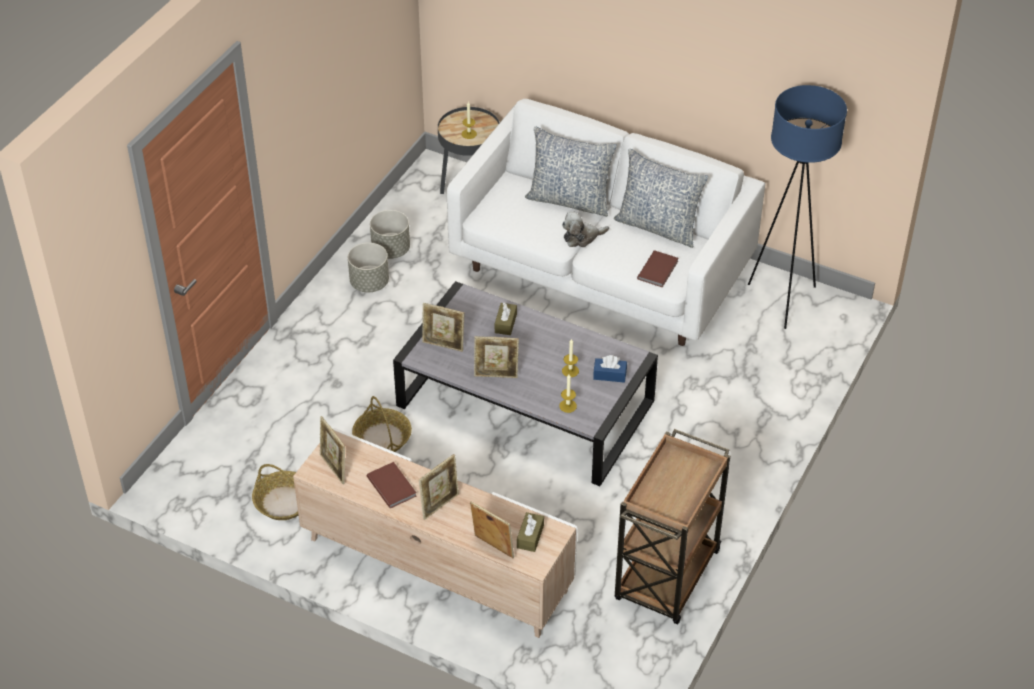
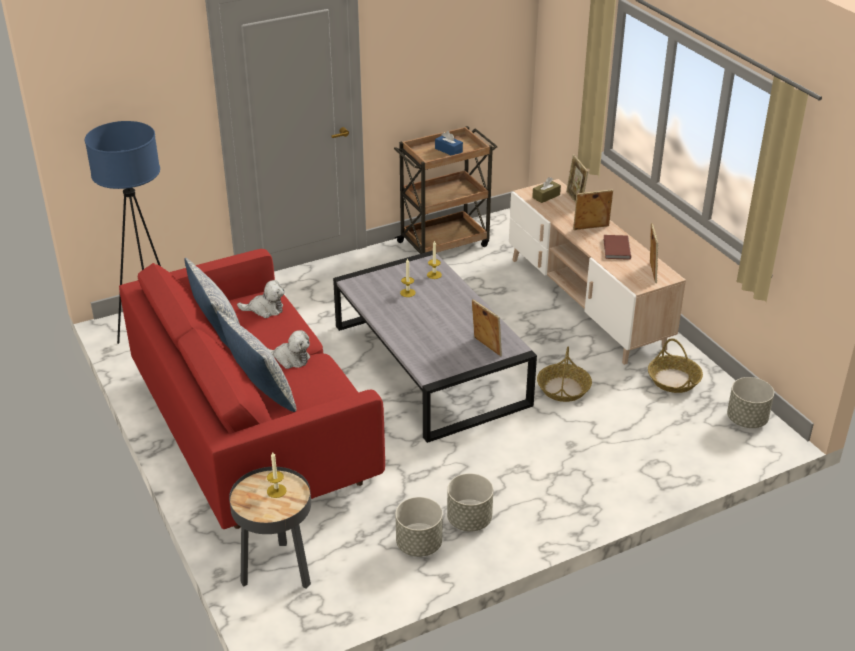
camera: 145 degrees left, 10 degrees down
(191, 488) = (747, 420): none -> grey planter
(496, 375) = (465, 312): picture frame -> none
(505, 323) = (420, 341): brown tissue box -> none
(602, 269) = (253, 431): white sofa -> red sofa
(609, 375) = (382, 279): blue tissue box -> blue tissue box (448, 150)
(659, 270) = (265, 309): brown book -> plush toy

